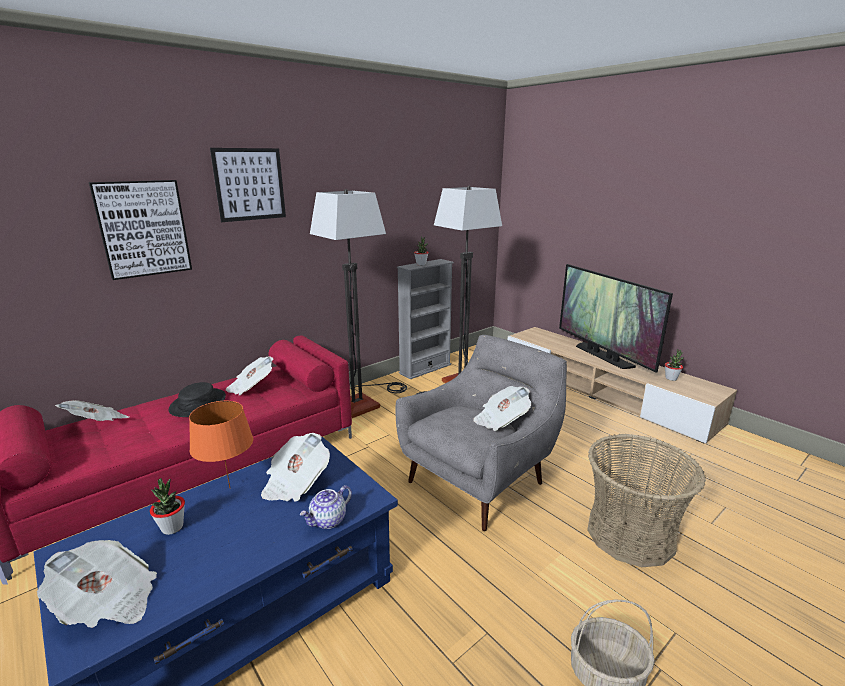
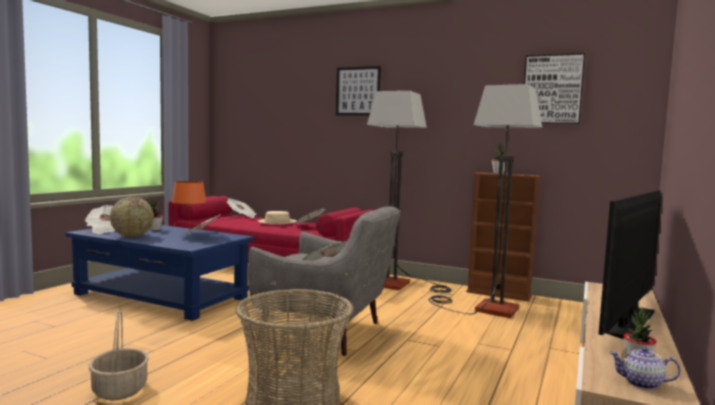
camera: 65 degrees right, 15 degrees down
(143, 228) = (296, 115): picture -> picture (552, 89)
(198, 403) = (277, 222): black hat -> beige hat
(225, 560) = (132, 236): none -> globe
(328, 521) = (166, 244): teapot -> teapot (641, 383)
(425, 369) = (498, 294): grey bookcase -> brown bookcase

